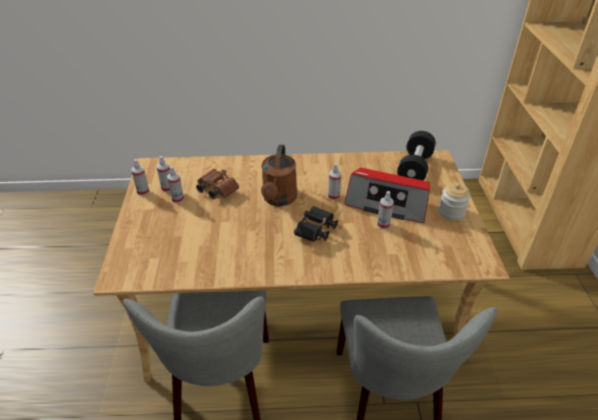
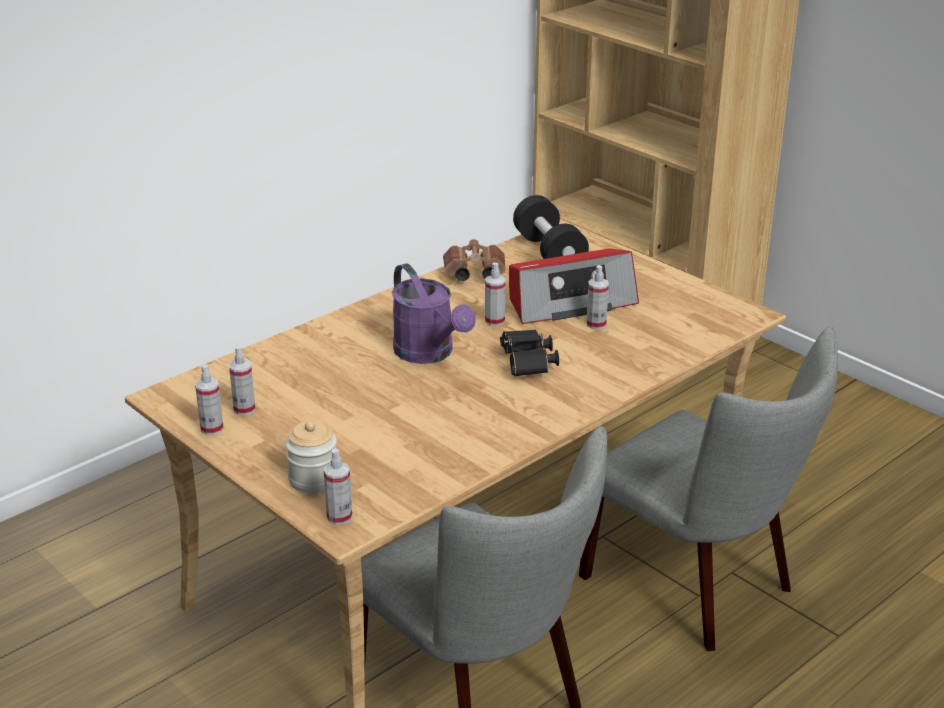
camera: 40 degrees left, 10 degrees down
(177, 199) = (283, 413): spray bottle -> spray bottle (339, 517)
(216, 190) = (324, 380): brown binoculars -> brown binoculars (472, 274)
(279, 199) = (430, 354): brown watering can -> purple watering can
(451, 212) = (652, 280): jar -> jar (313, 479)

